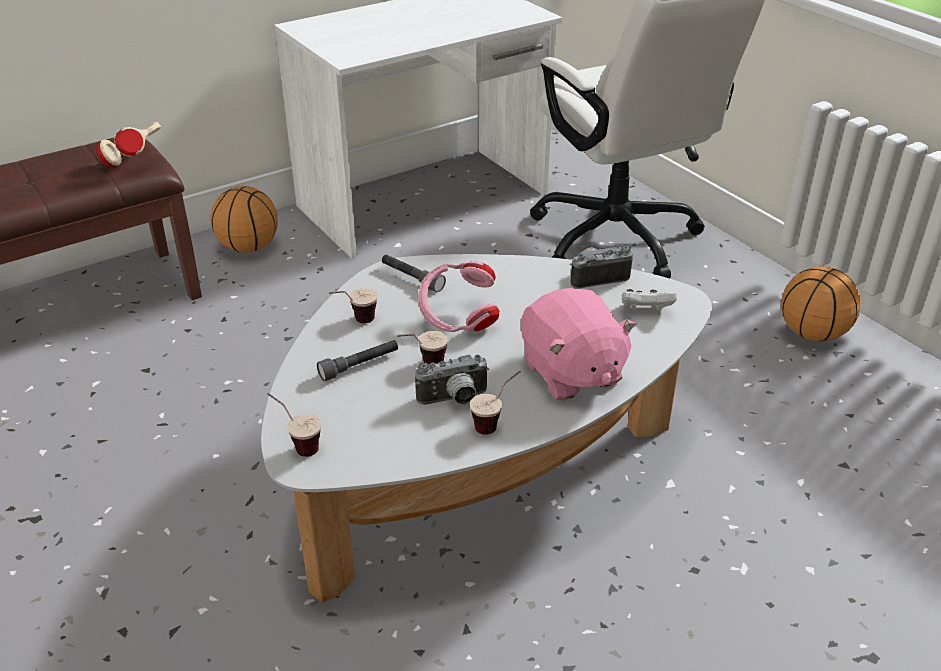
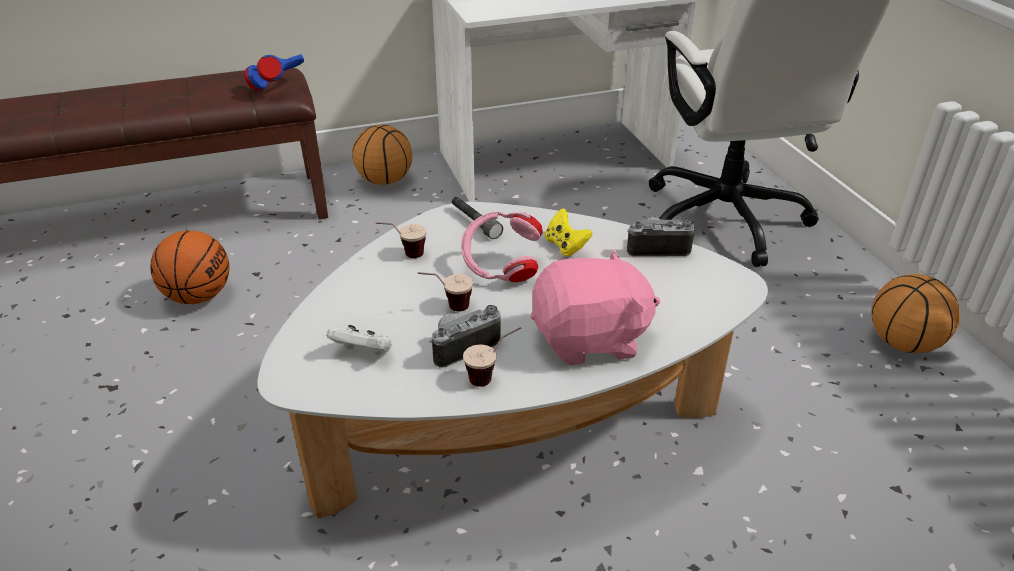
camera: 15 degrees right, 0 degrees up
(90, 405) = (199, 296): none -> basketball
(136, 161) = (280, 87): beige headphones -> blue headphones
(296, 444) = (295, 362): cup -> none
(359, 366) = (388, 297): grey flashlight -> none
(454, 400) = (462, 346): camera -> camera turned 150 degrees clockwise
(510, 288) = (565, 246): none -> yellow game controller
(571, 373) = (590, 339): pink plush toy -> pink plush toy turned 90 degrees counterclockwise
(645, 311) = (693, 289): white game controller -> white game controller (364, 353)

